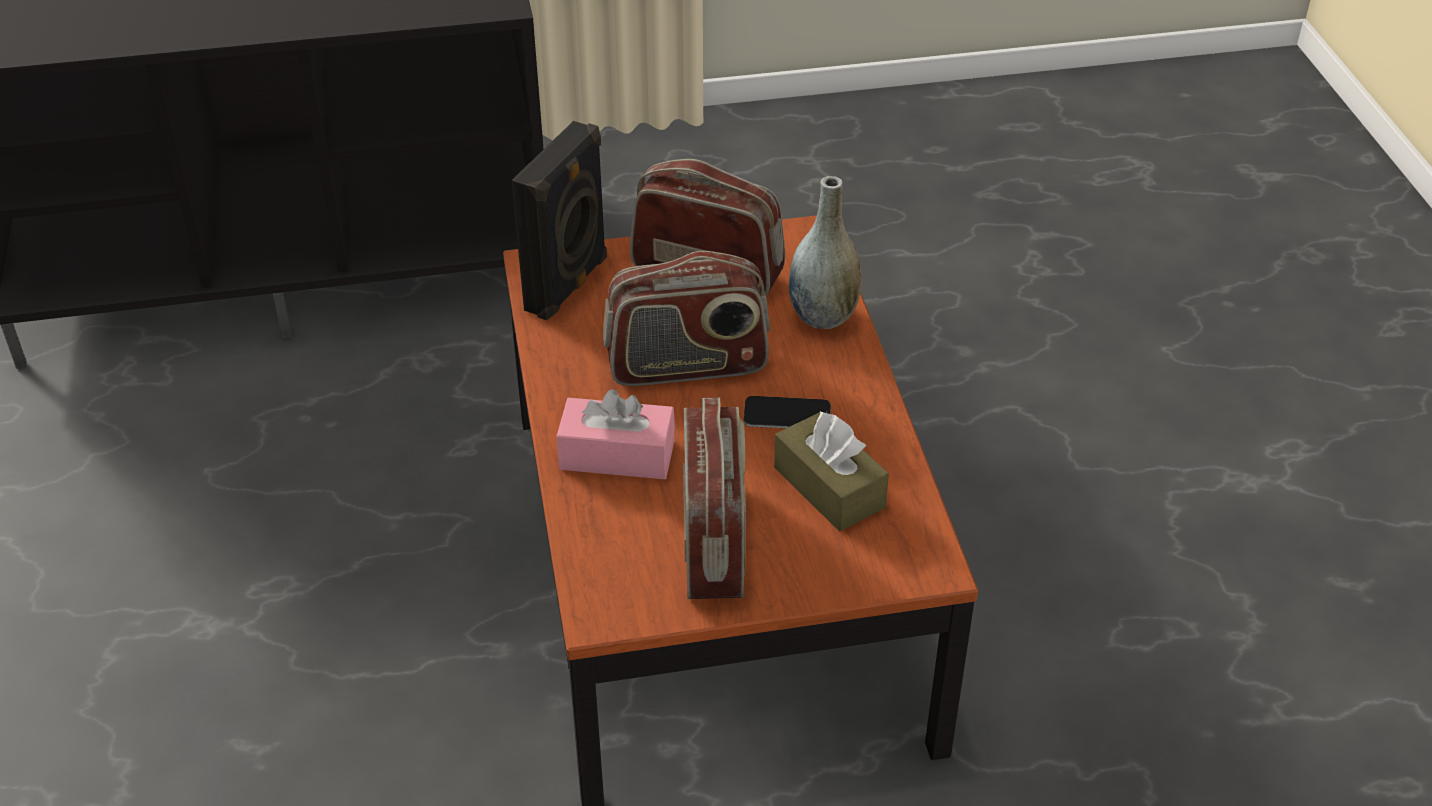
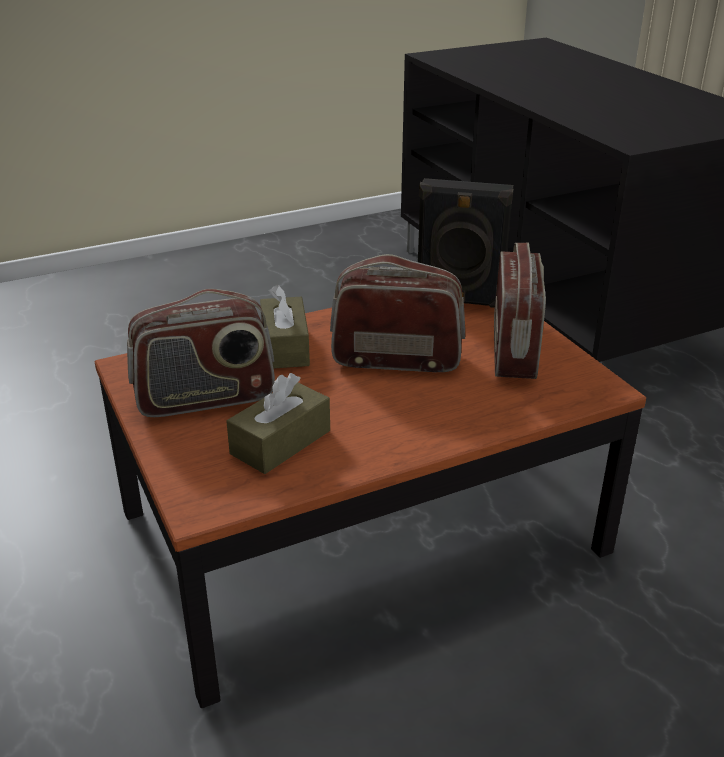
camera: 75 degrees right, 10 degrees down
(617, 455) = (285, 347): pink tissue box -> brown tissue box
(687, 365) = (397, 359): radio -> radio turned 120 degrees clockwise
(787, 415) = (360, 410): phone -> none
(823, 316) = (497, 411): grey vase -> none

